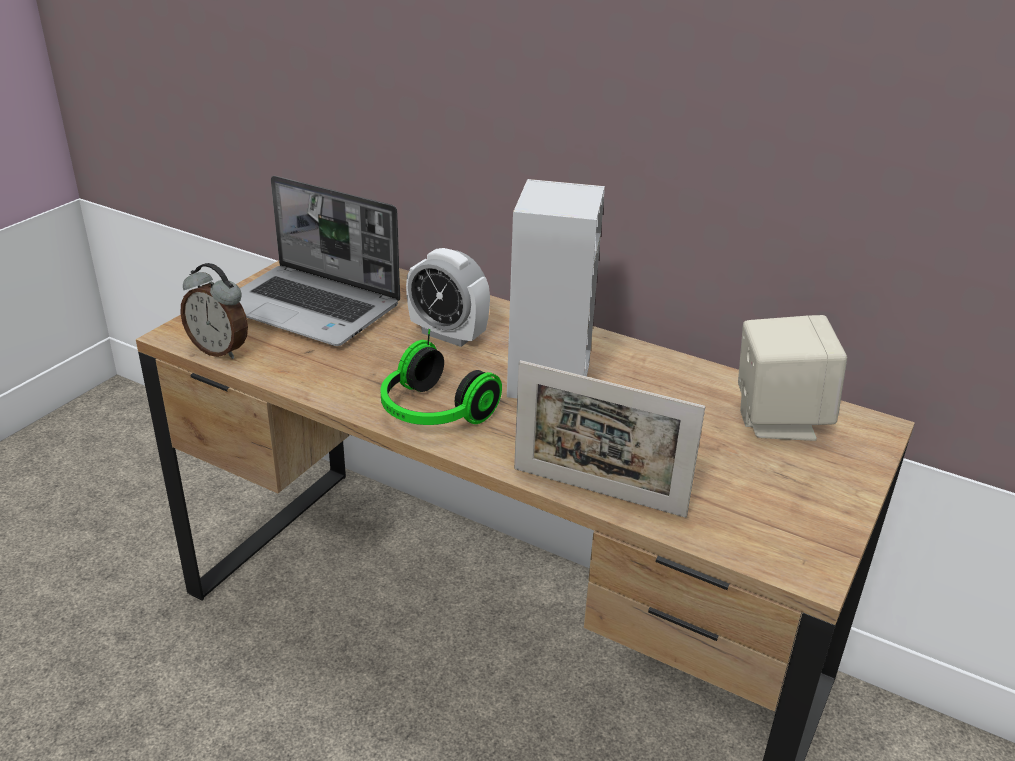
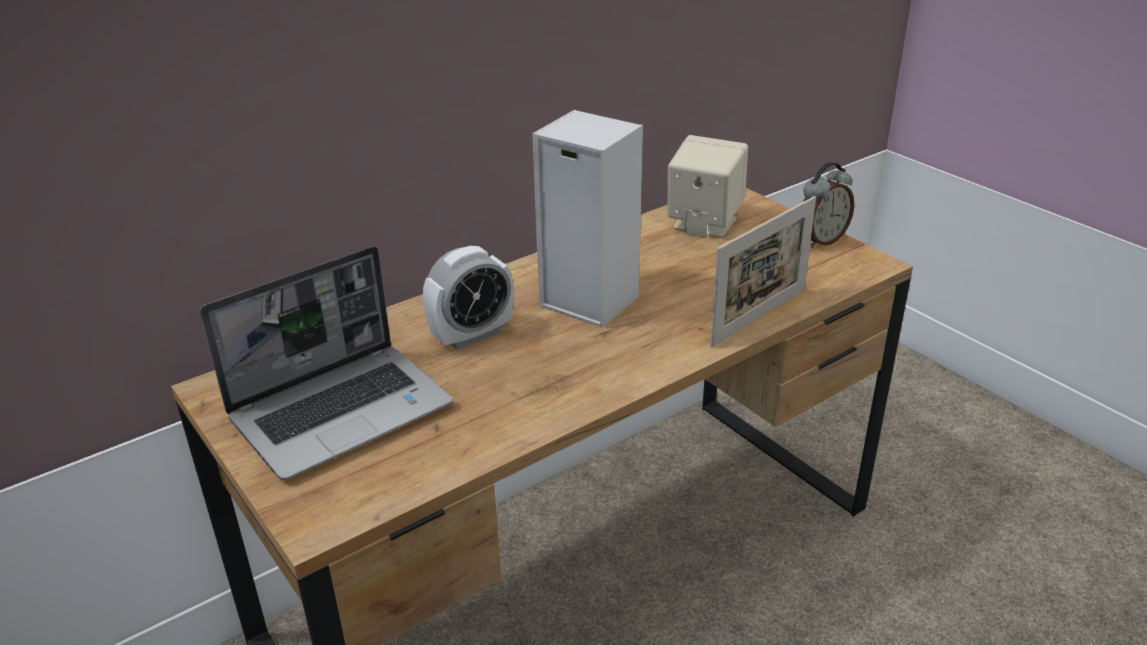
camera: 65 degrees left, 0 degrees up
(220, 350) = (383, 493): alarm clock -> alarm clock (821, 240)
(432, 413) = (604, 371): headphones -> none

